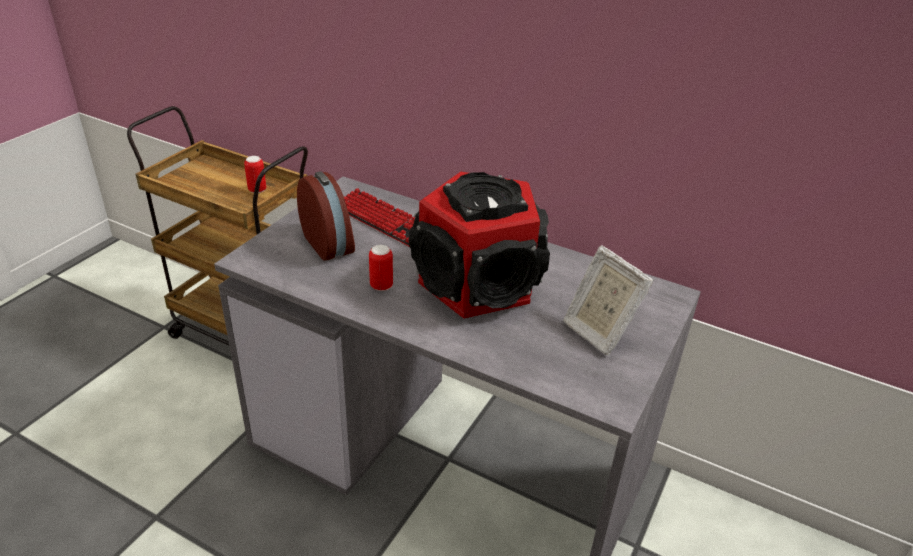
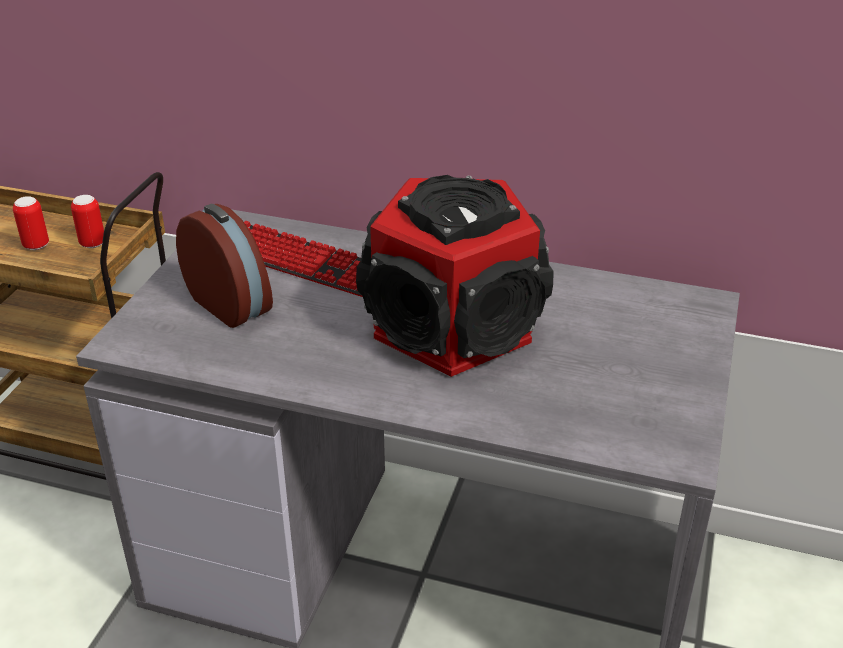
camera: 10 degrees left, 0 degrees up
(381, 286) = (324, 351): can -> can (36, 245)
(598, 331) = (630, 365): picture frame -> none

